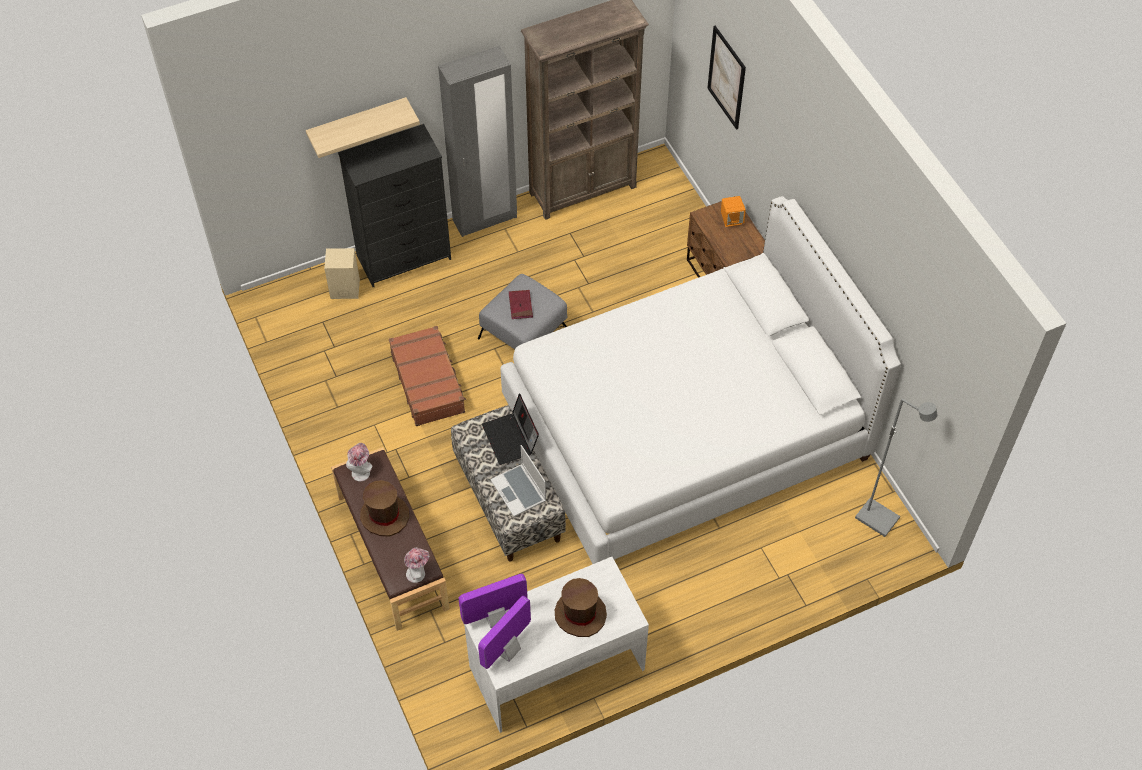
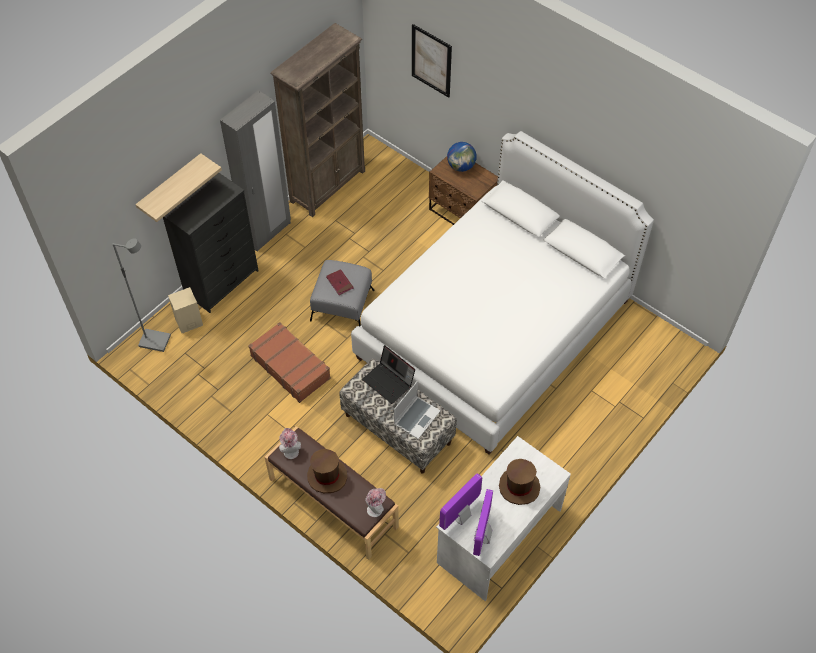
camera: 25 degrees left, 0 degrees up
(519, 491) = (416, 417): laptop -> laptop turned 90 degrees counterclockwise
(731, 220) = (461, 166): orange speaker -> globe
(878, 518) = (656, 338): grey floor lamp -> grey floor lamp (155, 340)

